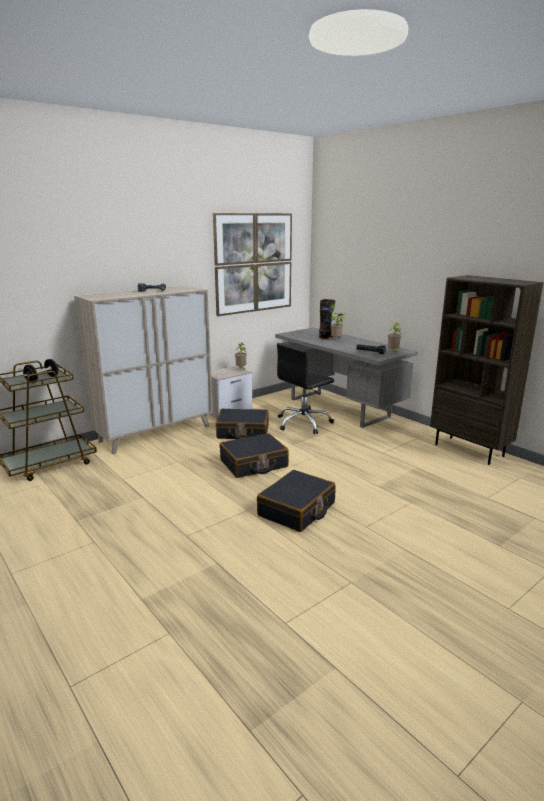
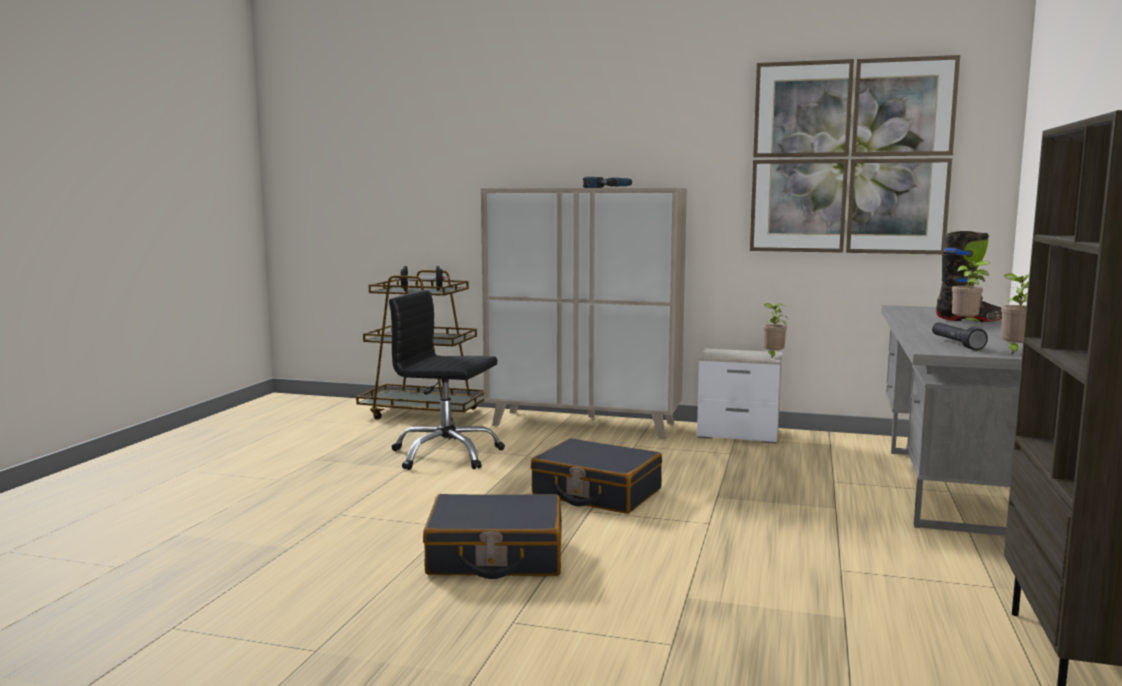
camera: 55 degrees right, 10 degrees down
(243, 432) = (689, 459): black suitcase -> none
(303, 423) = (816, 483): black office chair -> black office chair (446, 455)

